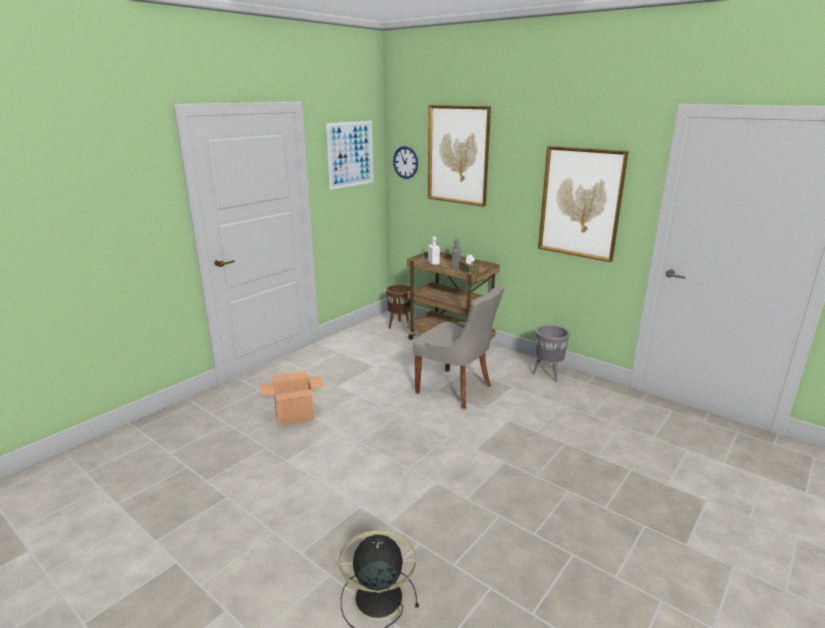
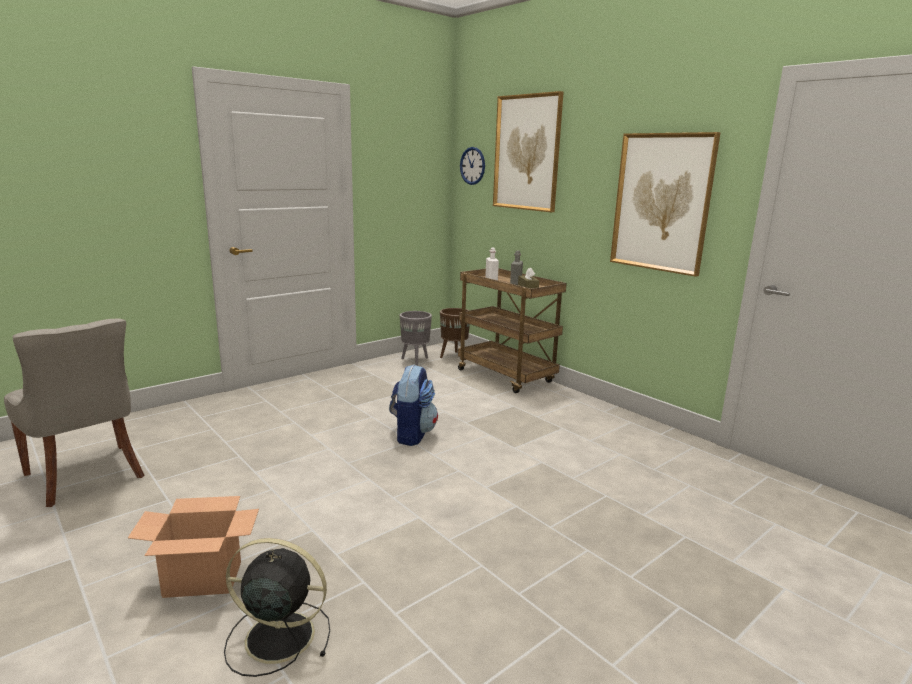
camera: 10 degrees right, 5 degrees down
(295, 415) = (289, 429): cardboard box -> cardboard box (204, 579)
(350, 154) = (407, 152): picture -> none
(398, 407) = (412, 434): none -> backpack
(456, 389) = (490, 423): grey chair -> grey chair (87, 476)
(548, 375) = (613, 421): grey planter -> grey planter (415, 361)

